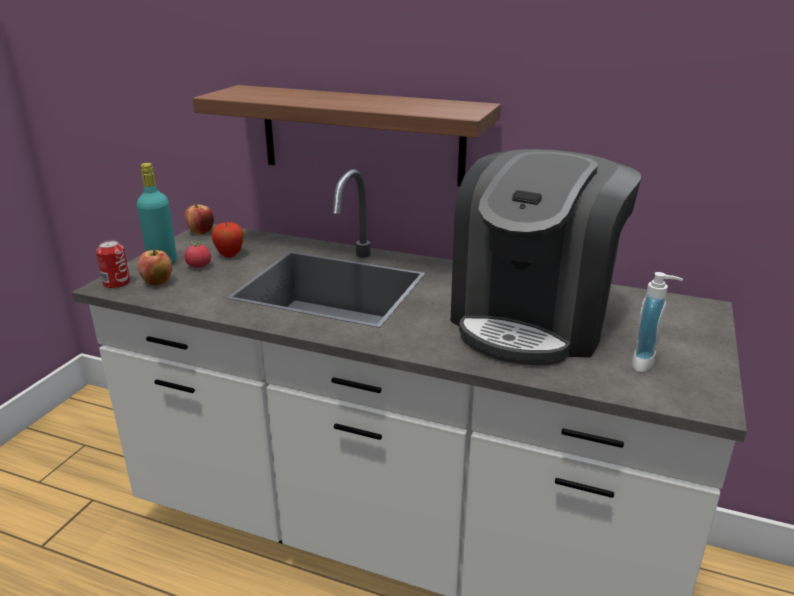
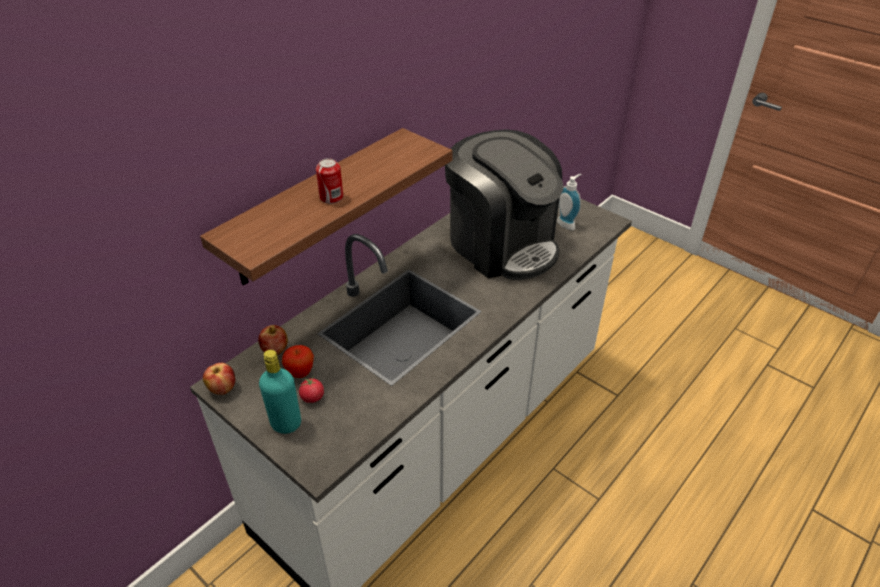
camera: 70 degrees left, 15 degrees up
(116, 283) = (317, 460): can -> can (331, 197)
(157, 283) = (333, 429): apple -> apple (275, 350)

